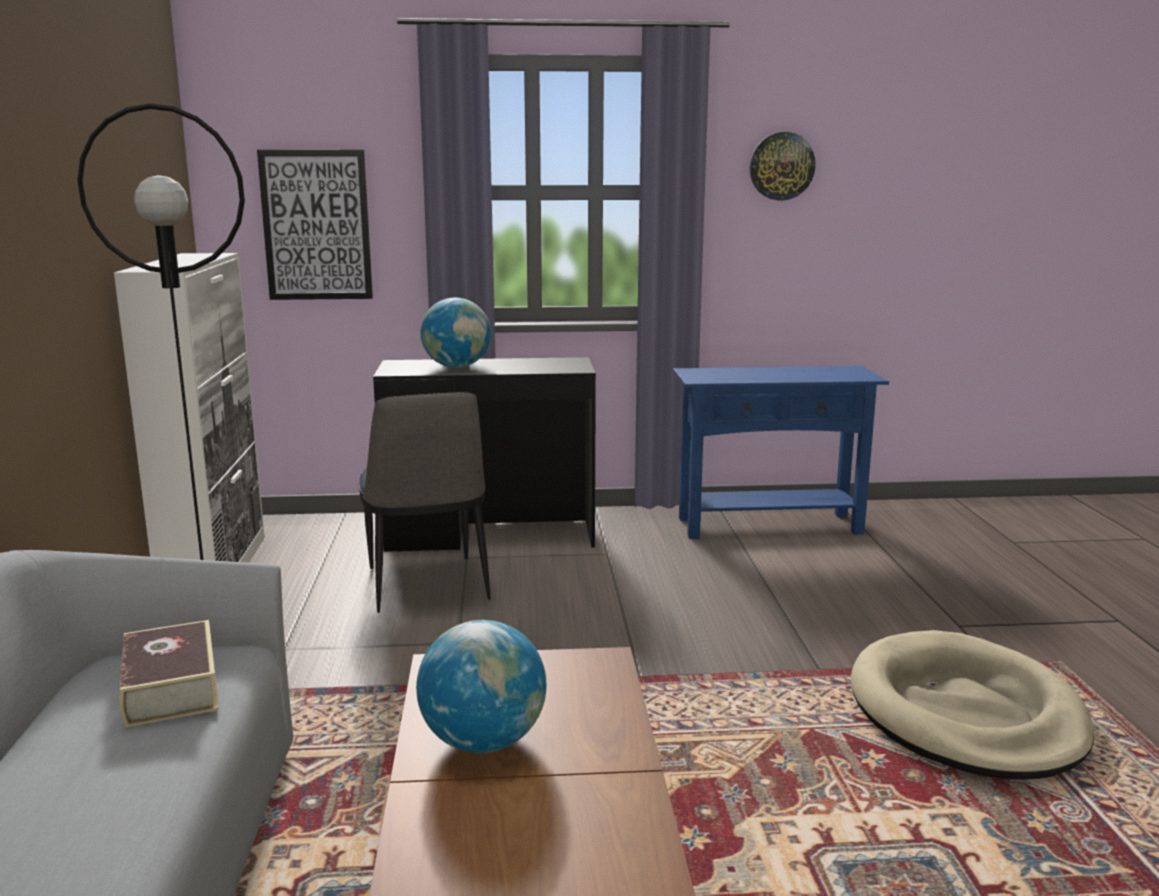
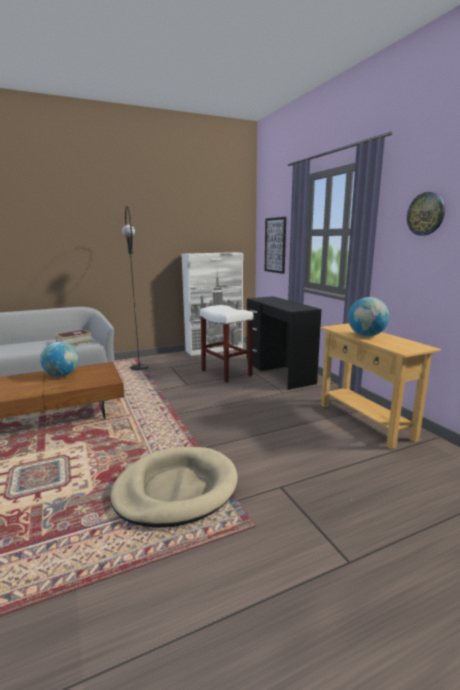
camera: 70 degrees right, 0 degrees up
(427, 586) = (225, 372): chair -> white stool
(457, 367) = (273, 301): globe -> globe (366, 335)
(769, 526) = (365, 421): blue console table -> beige console table

